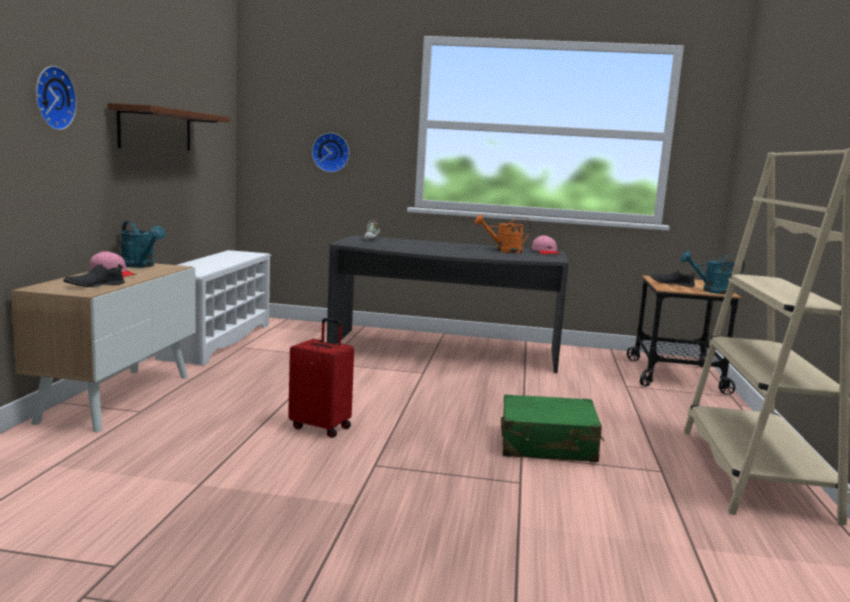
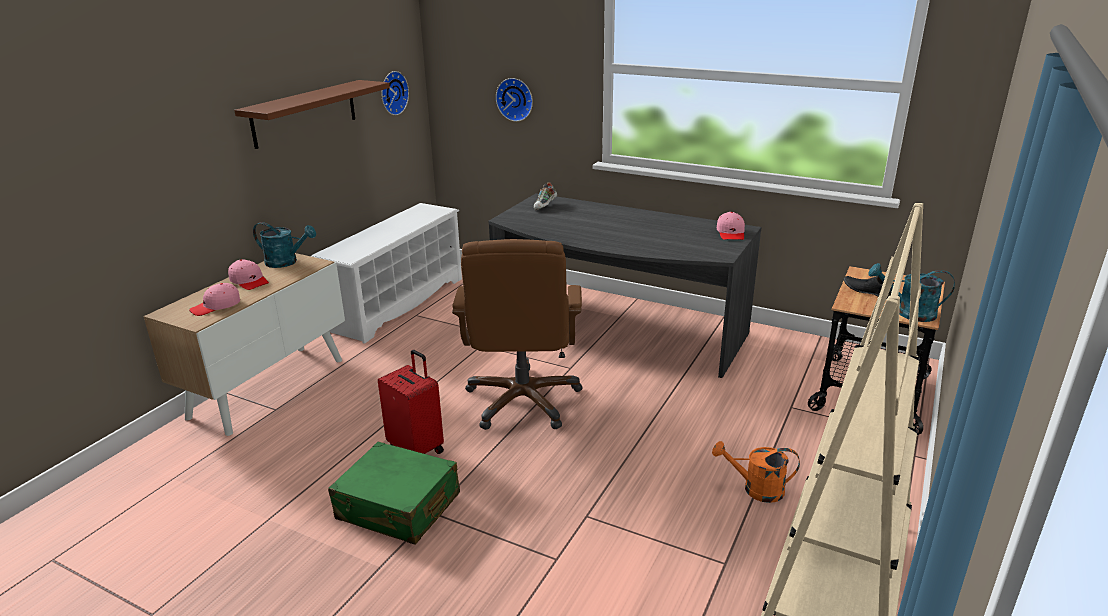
camera: 20 degrees right, 15 degrees up
(52, 98) = (162, 130): wall clock -> wall clock (392, 93)
(94, 285) = (216, 306): black shoe -> pink cap
(141, 266) = (286, 262): turquoise watering can -> turquoise watering can turned 45 degrees counterclockwise
(398, 393) = (523, 401): none -> brown office chair
(503, 251) = (678, 232): orange watering can -> orange watering can (756, 489)
(548, 445) = (625, 503): green suitcase -> green suitcase (398, 507)

